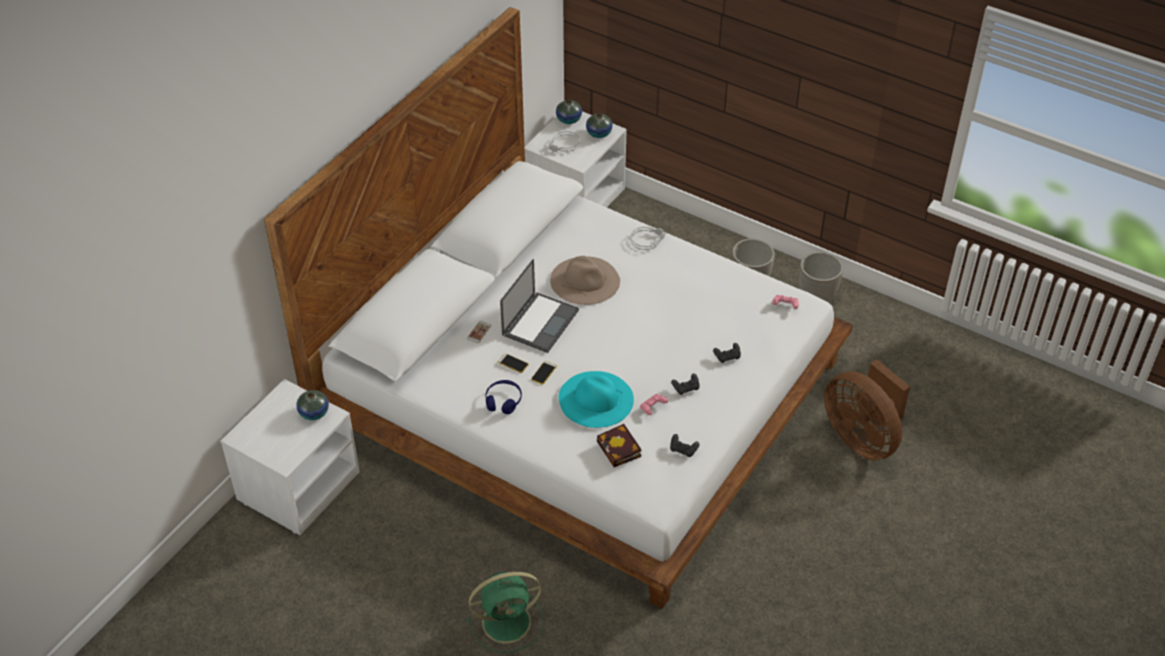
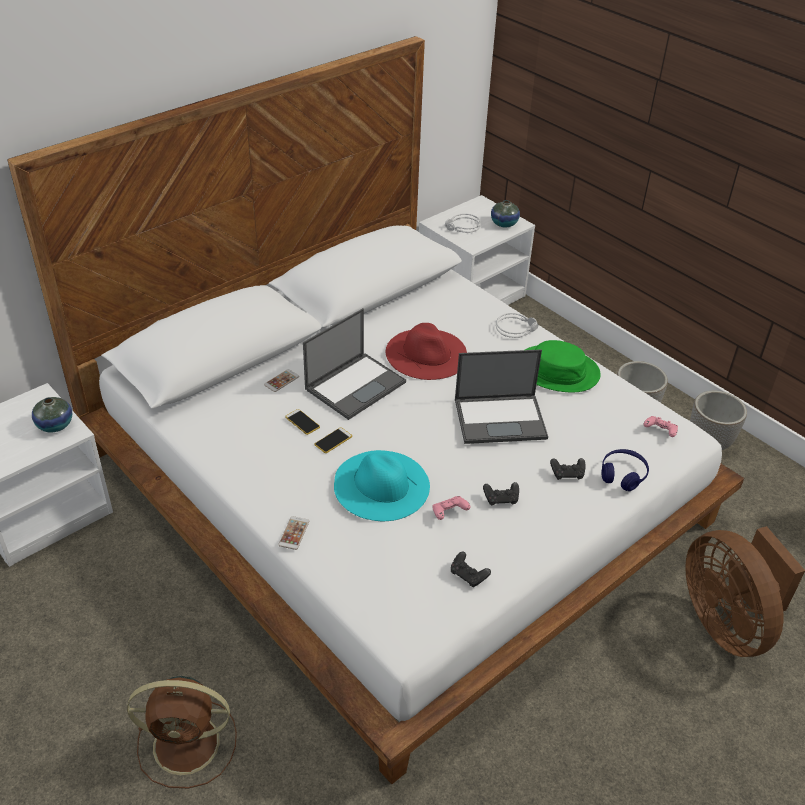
camera: 15 degrees right, 5 degrees down
(503, 401) = (270, 461): blue headphones -> blue headphones (623, 475)
(509, 621) = (189, 744): green fan -> brown fan
(547, 451) = (294, 533): none -> phone
(569, 119) = (477, 206): vase -> none
(585, 280) = (427, 353): beige hat -> red hat
(620, 450) = (385, 555): book -> none
(664, 323) = (501, 418): none -> laptop
(693, 271) = (557, 370): none -> green hat

